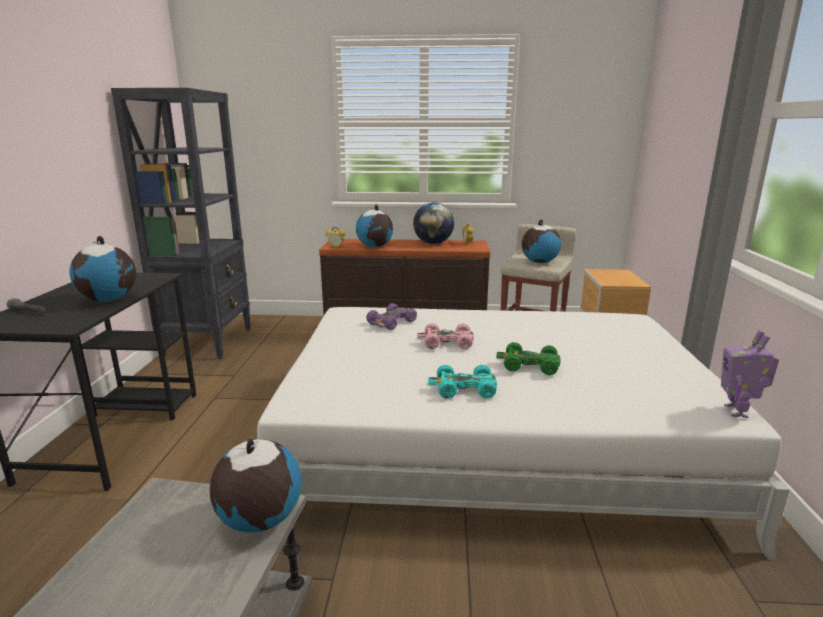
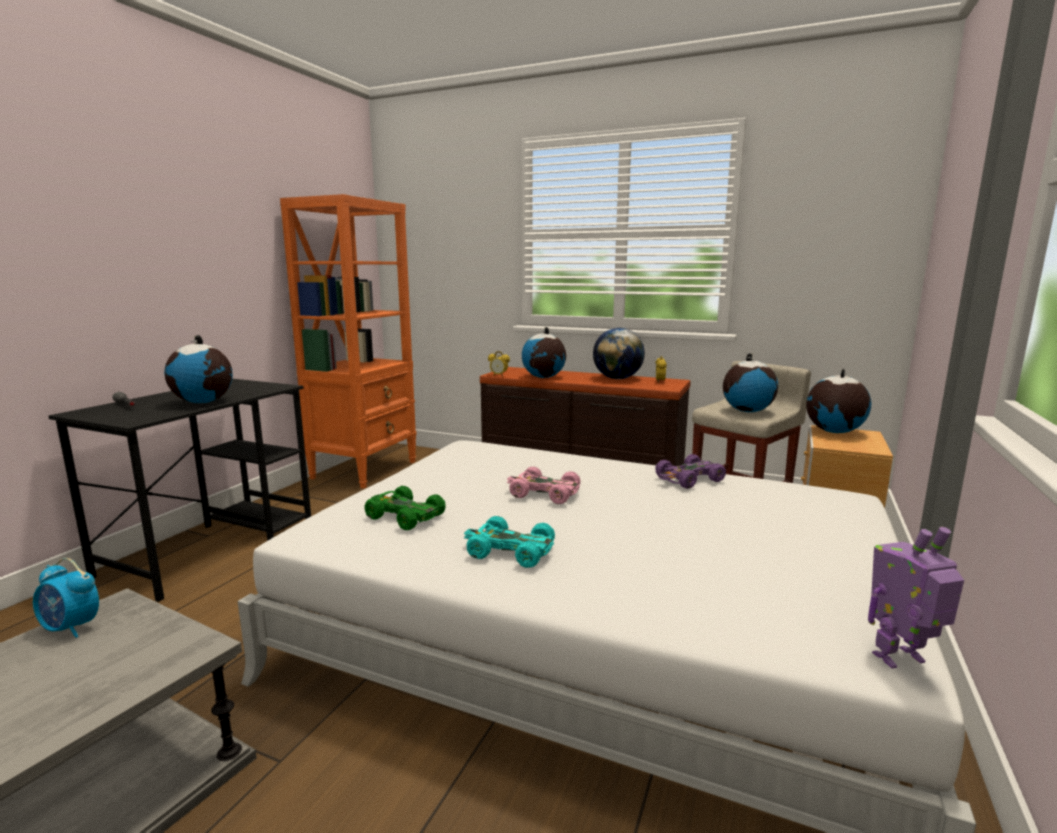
camera: 20 degrees right, 5 degrees down
(141, 519) = (71, 628): none -> alarm clock
(208, 342) = (365, 469): black bookcase -> orange bookcase
(259, 520) = (167, 659): globe -> globe (833, 432)
(391, 322) = (505, 463): purple toy car -> purple toy car (688, 479)
(529, 365) = (623, 536): green toy car -> green toy car (404, 516)
(737, 411) = (900, 659): toy robot -> toy robot turned 45 degrees clockwise

